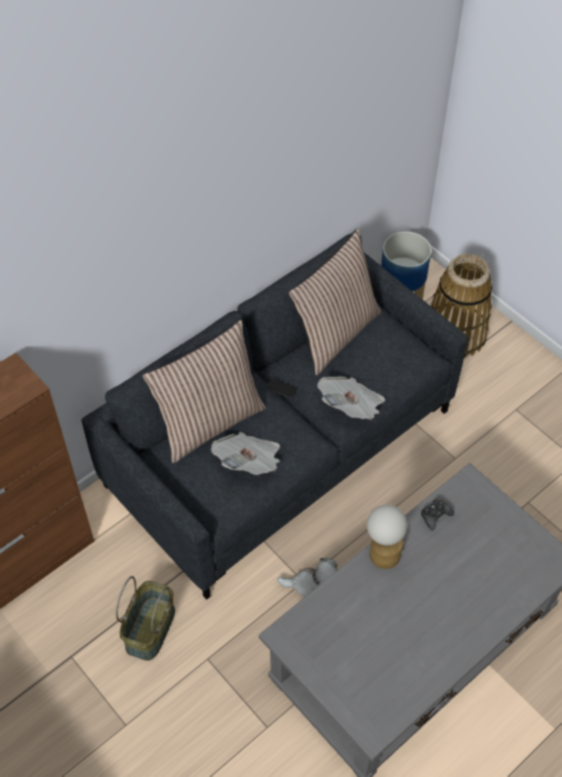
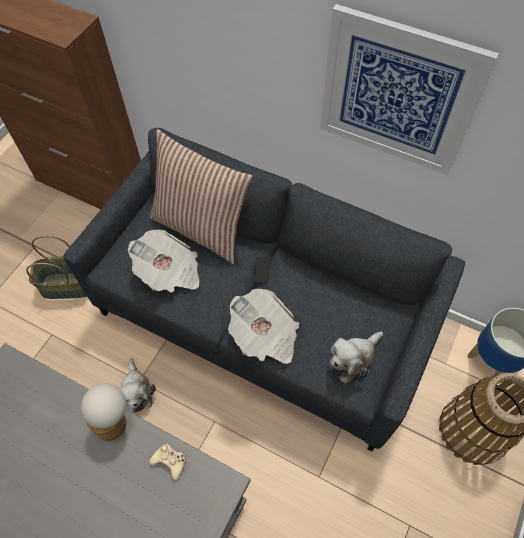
camera: 70 degrees right, 5 degrees up
(268, 173) = (397, 94): none -> picture
(335, 333) = (348, 292): pillow -> none
(398, 354) = (353, 359): none -> plush toy
(435, 515) = (170, 461): black game controller -> beige game controller

